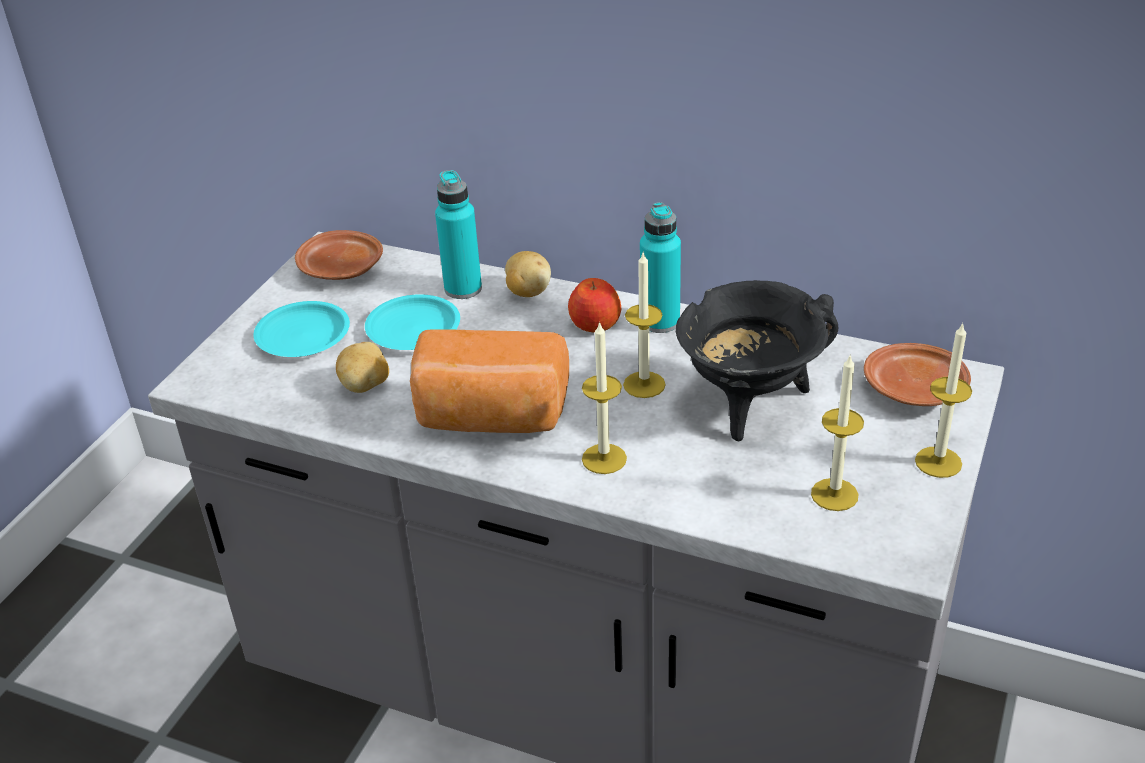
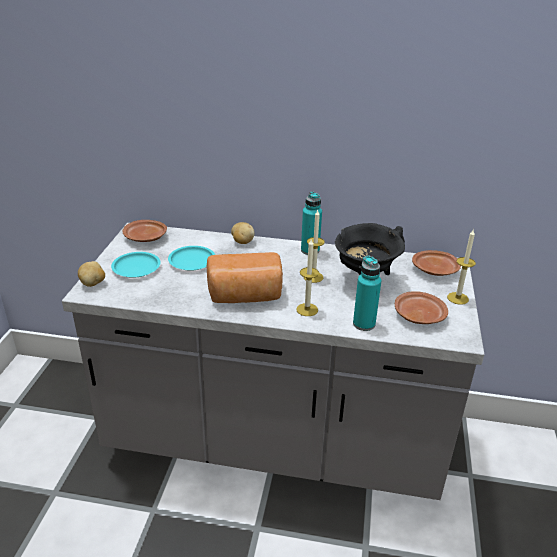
camera: 15 degrees left, 5 degrees down
(365, 386) = (177, 287): potato -> potato (93, 283)
(463, 289) = (210, 242): turquoise bottle -> turquoise bottle (364, 324)
(595, 324) = (280, 253): apple -> none
(834, 494) = (418, 315): candle -> brown plate

